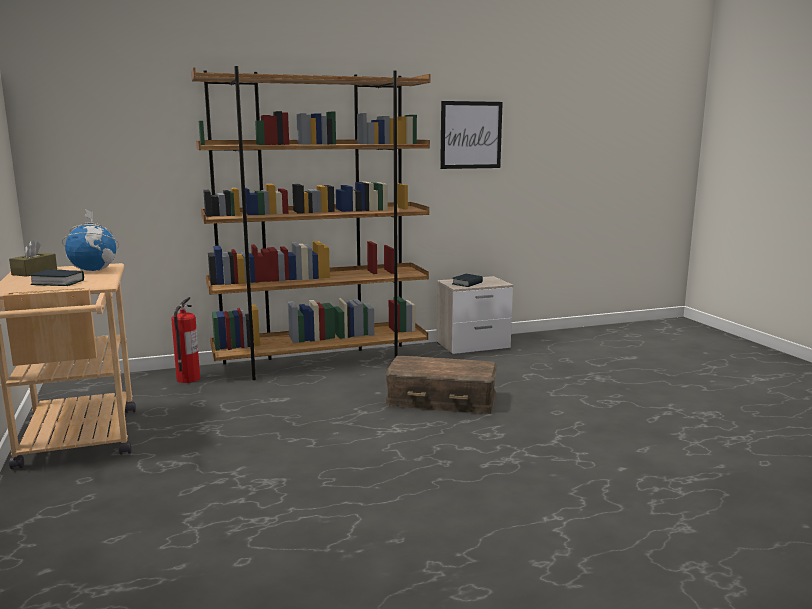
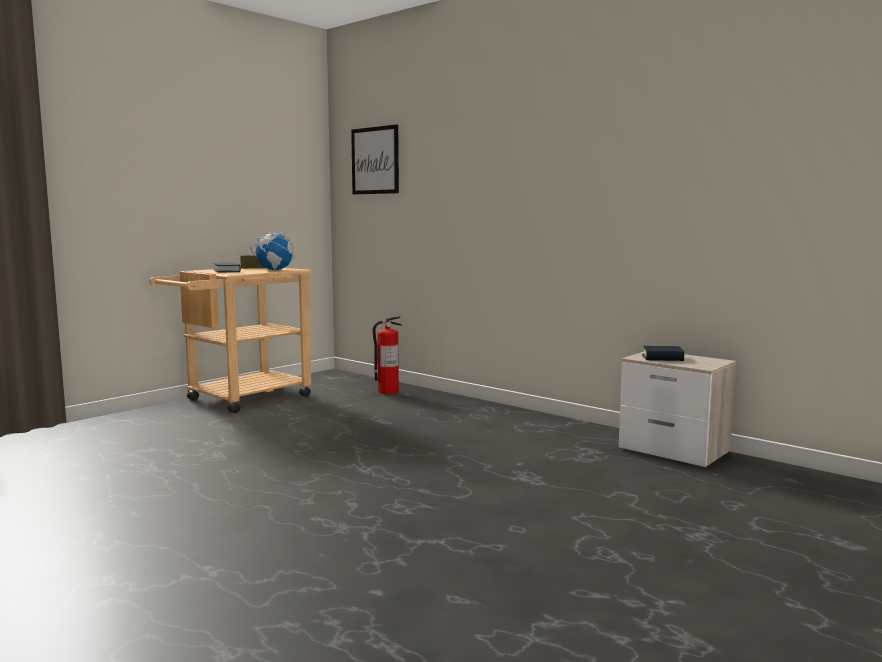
camera: 60 degrees right, 5 degrees down
(322, 362) = (494, 412): brown bookcase -> none
(441, 400) = (469, 470): brown storage box -> none
(471, 135) = (710, 150): picture -> picture (375, 160)

